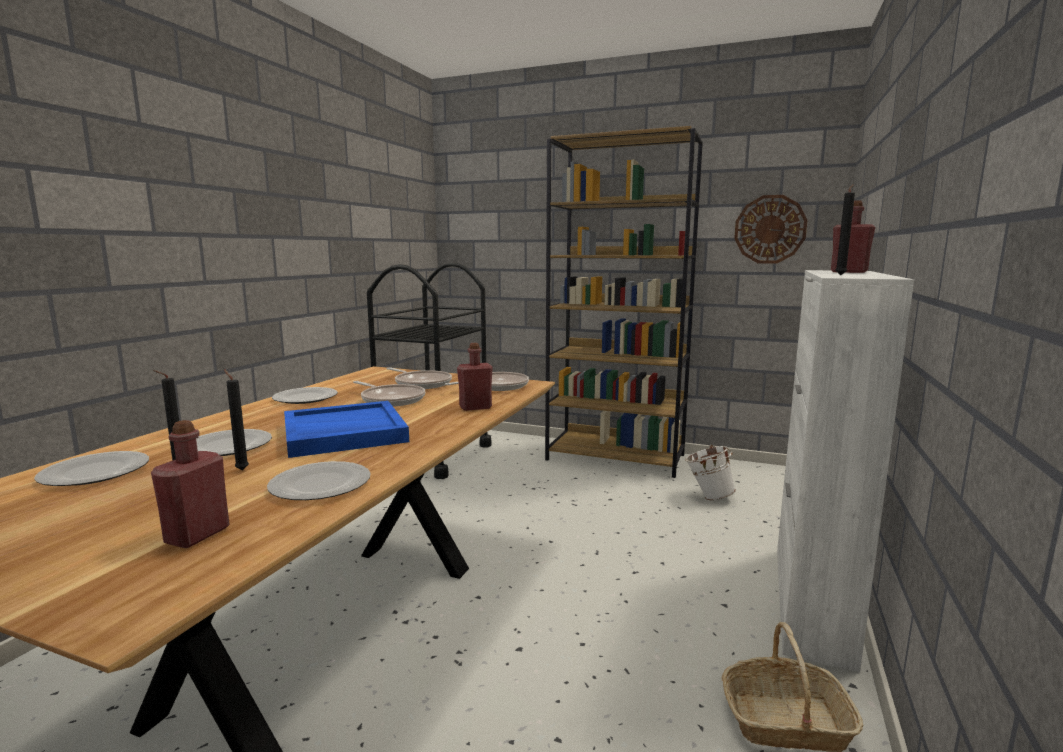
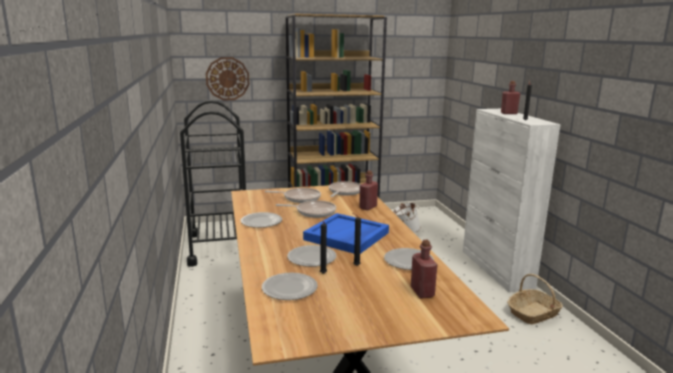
camera: 35 degrees left, 5 degrees up
(770, 229) = (408, 72): wall clock -> wall clock (227, 78)

